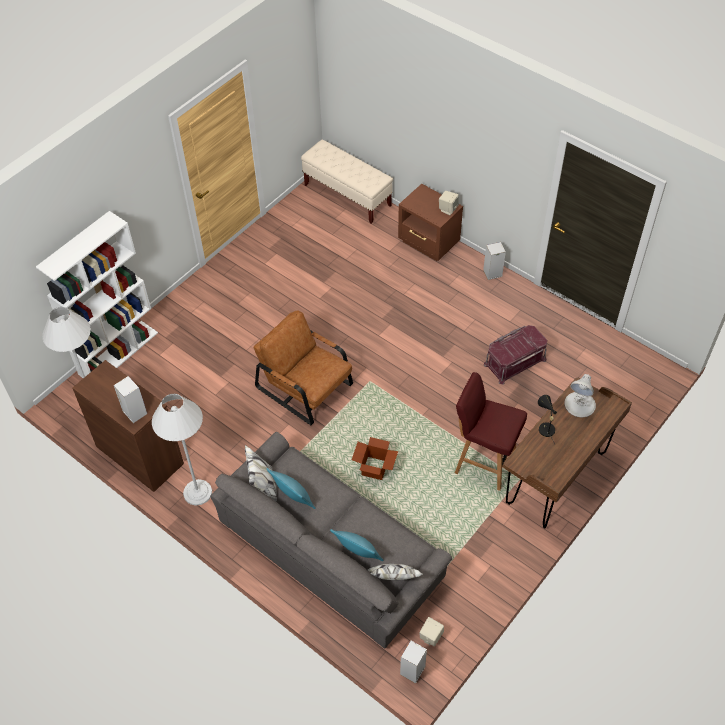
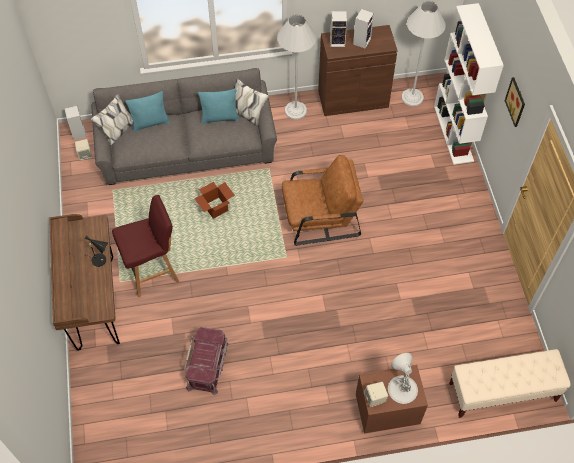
camera: 130 degrees right, 5 degrees up
(138, 195) = (517, 102): none -> picture
(492, 273) = (306, 430): speaker -> speaker (361, 41)
(579, 405) = (92, 298): white table lamp -> white table lamp (402, 388)

